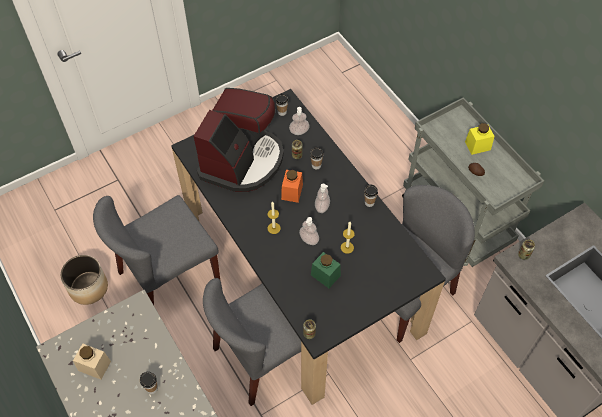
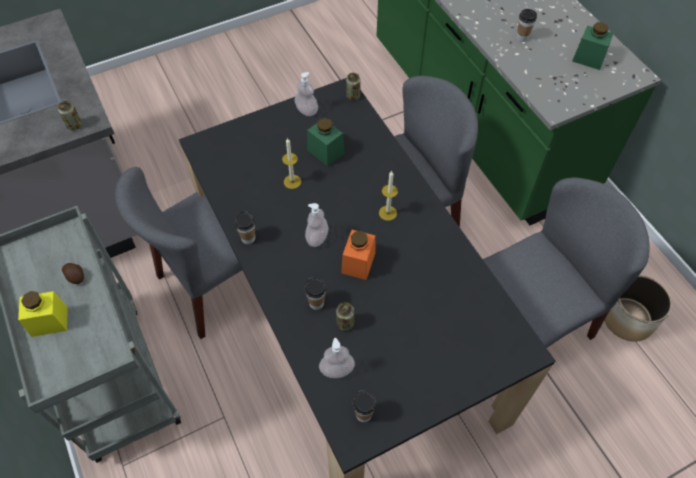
camera: 175 degrees left, 0 degrees up
(94, 366) = (588, 58): beige jar -> green jar
(242, 161) = (433, 320): coffee machine -> none
(309, 239) = (341, 195): soap dispenser -> soap dispenser (306, 110)

